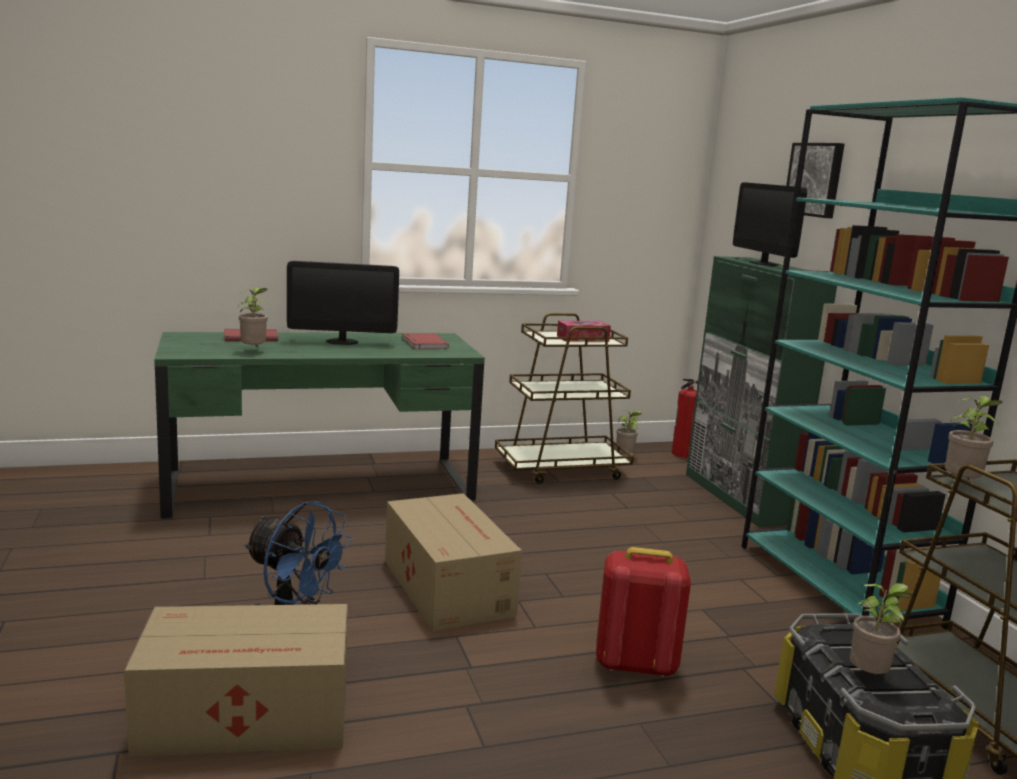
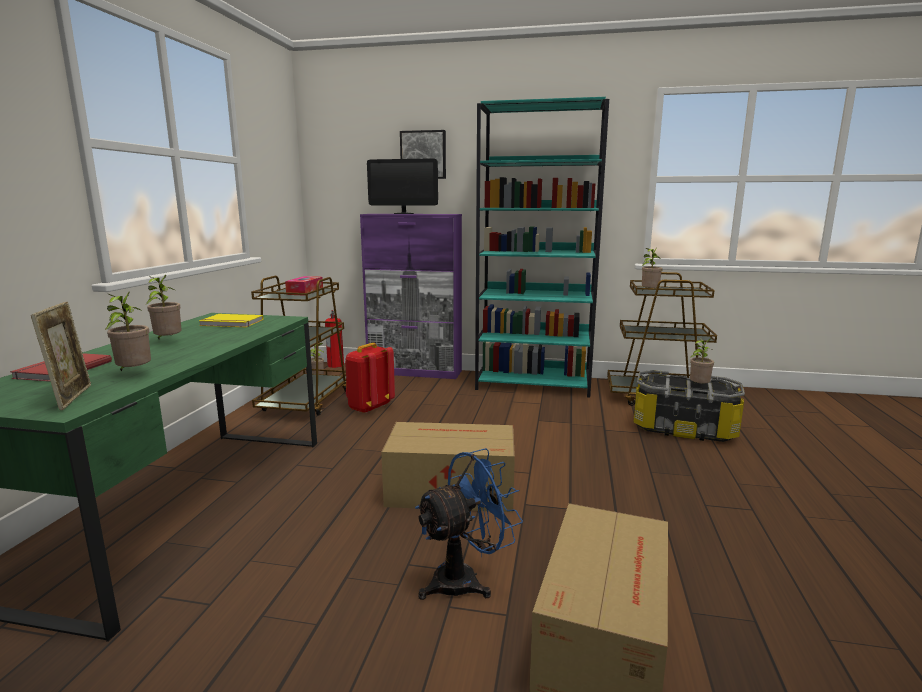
camera: 60 degrees left, 0 degrees up
(197, 351) = (72, 397): none -> picture frame
(342, 341) = (168, 342): monitor -> potted plant
(423, 343) = (231, 323): red book -> yellow book
(634, 664) = (590, 455): red backpack -> red backpack (369, 407)
(738, 498) = (415, 372): green cabinet -> purple cabinet

